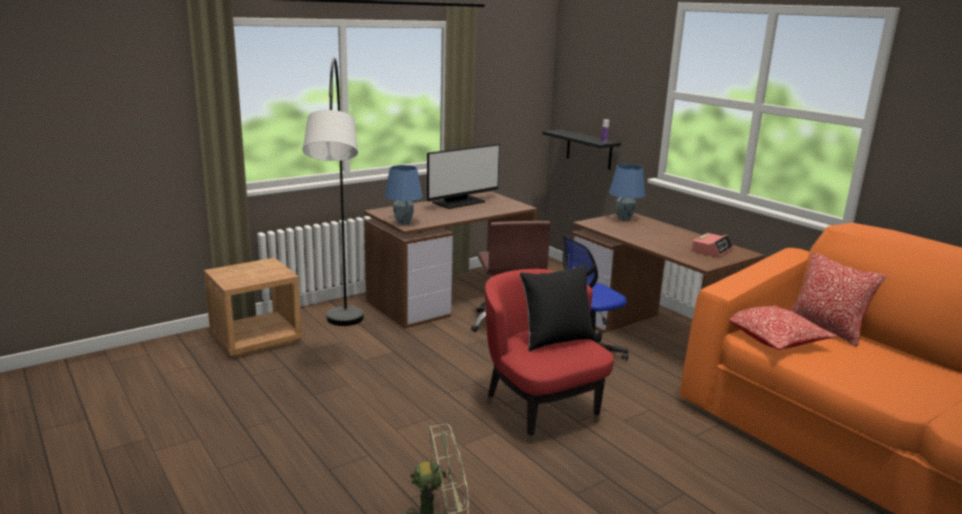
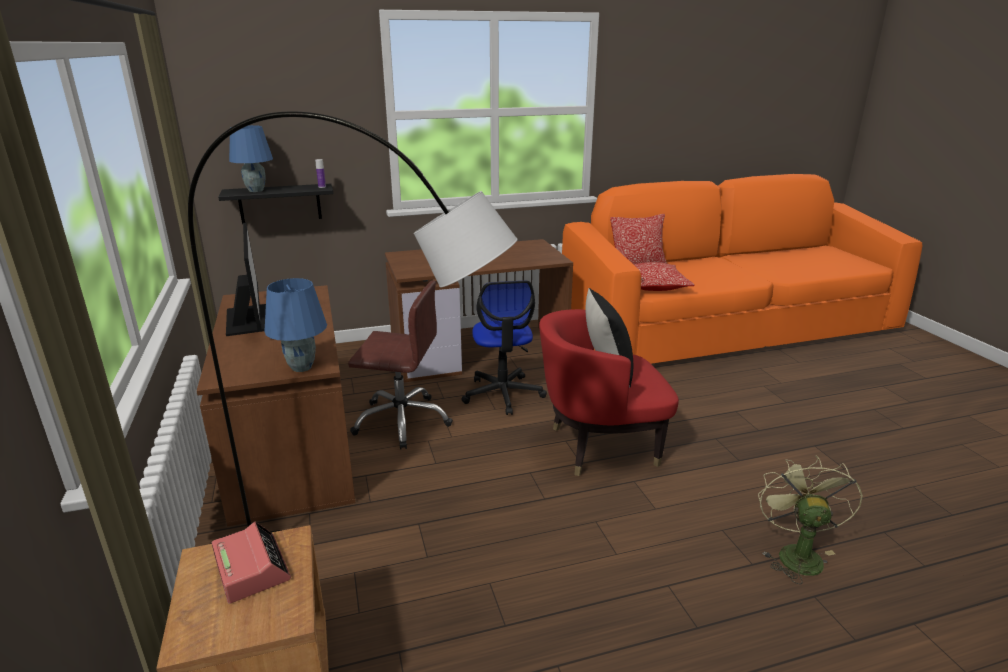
camera: 70 degrees left, 5 degrees up
(624, 219) = (410, 259): blue table lamp -> blue table lamp (256, 190)
(712, 250) = (524, 250): alarm clock -> alarm clock (252, 569)

